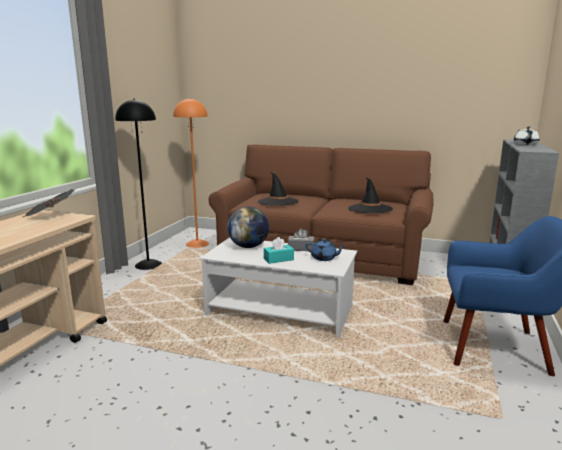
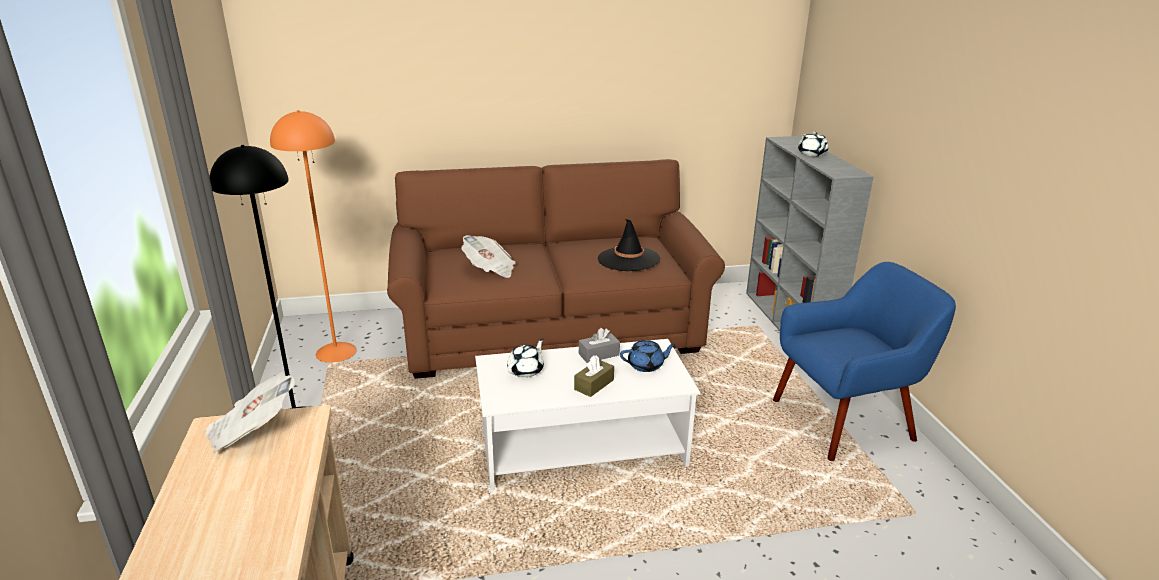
camera: 30 degrees left, 10 degrees up
(248, 246) = (526, 370): globe -> white teapot
(278, 202) = (490, 269): black hat -> newspaper
(278, 259) = (594, 385): turquoise tissue box -> brown tissue box

